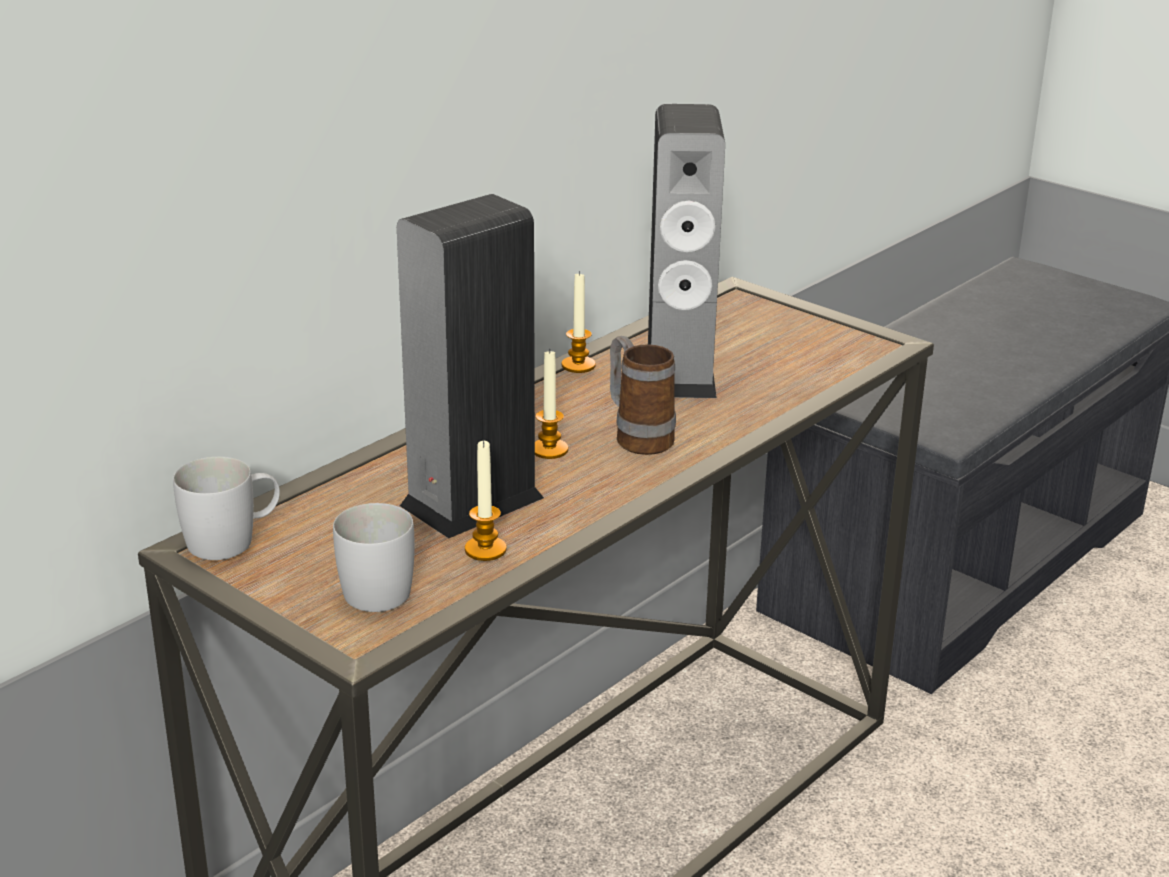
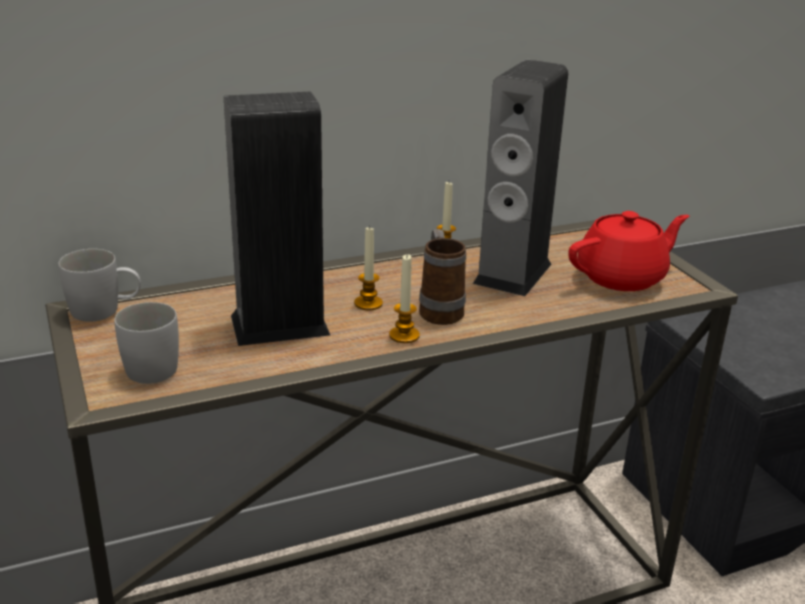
camera: 25 degrees right, 0 degrees up
(485, 550) = (251, 360): candle -> candle (404, 335)
(802, 350) = (622, 277): none -> red teapot

